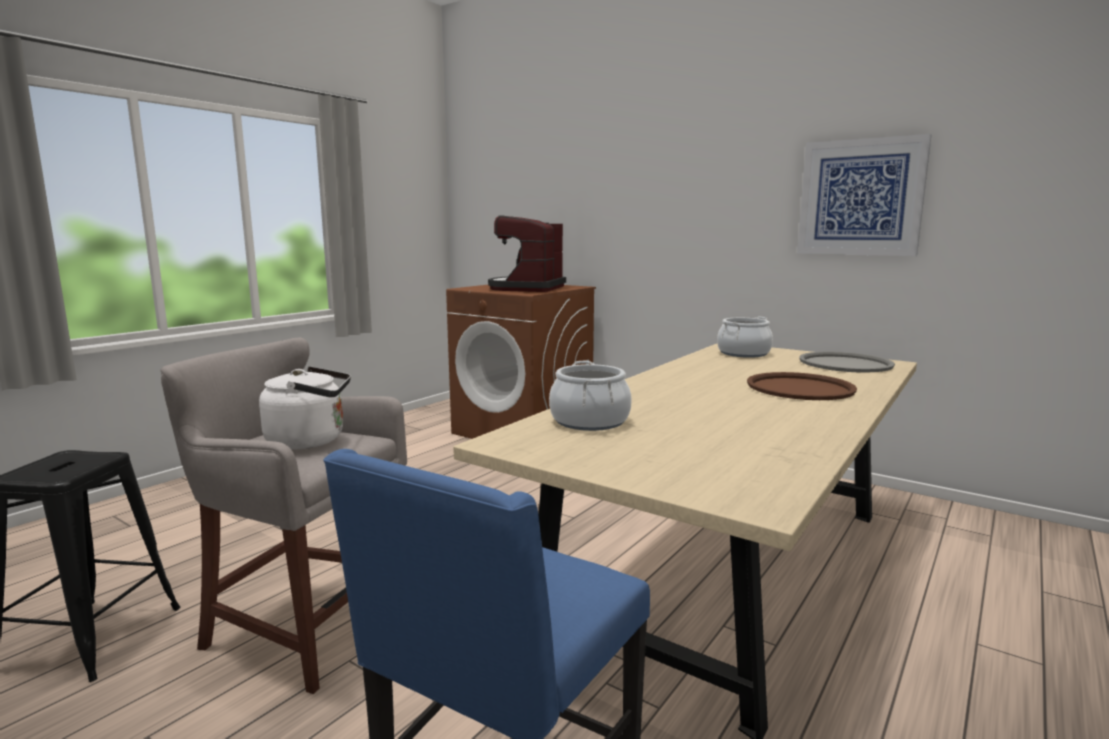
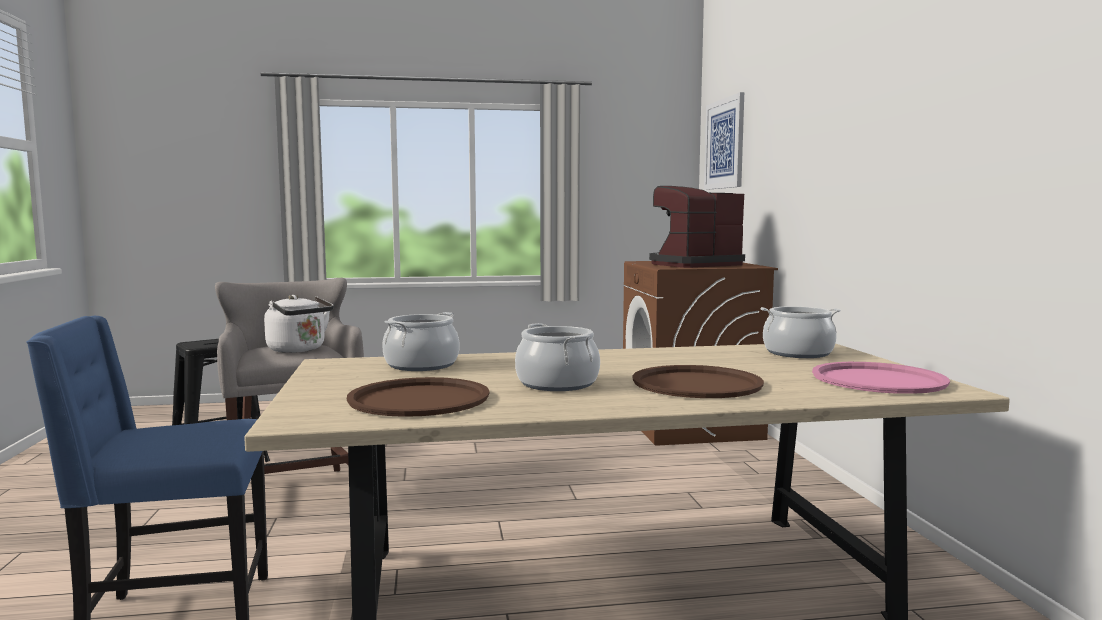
camera: 45 degrees right, 5 degrees down
(734, 451) = (419, 399): none -> brown tray
(743, 410) = (557, 384): none -> cooking pot
(845, 364) = (878, 380): grey tray -> pink tray
(860, 197) = (1006, 143): picture -> picture (724, 144)

